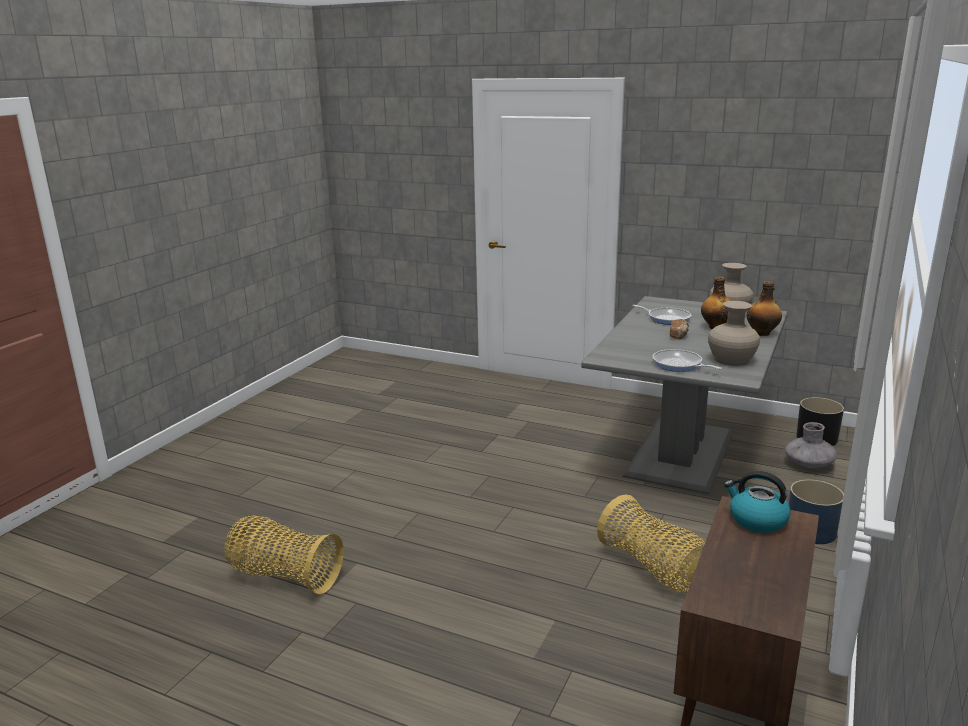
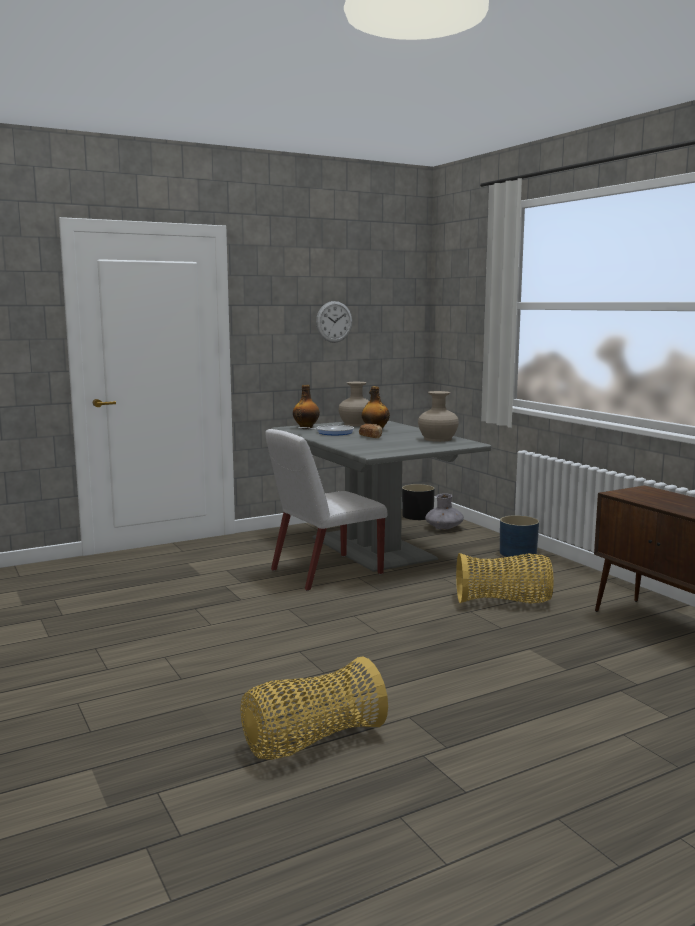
camera: 55 degrees left, 10 degrees down
(586, 458) = (325, 572): none -> white chair
(679, 365) = (423, 446): frying pan -> none
(748, 187) = (334, 321): none -> wall clock
(756, 520) = (637, 494): kettle -> none
(762, 333) = (407, 427): bottle -> bottle (306, 428)

